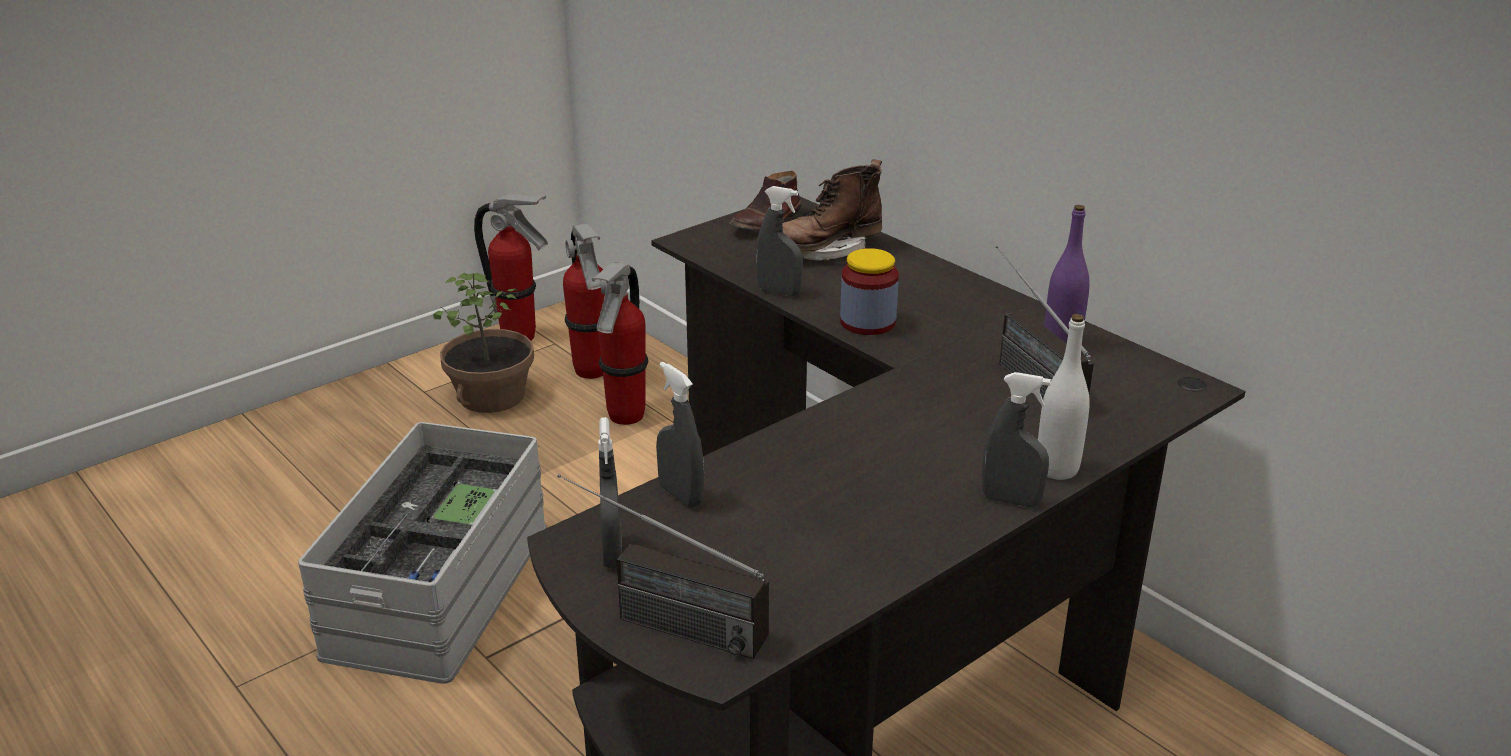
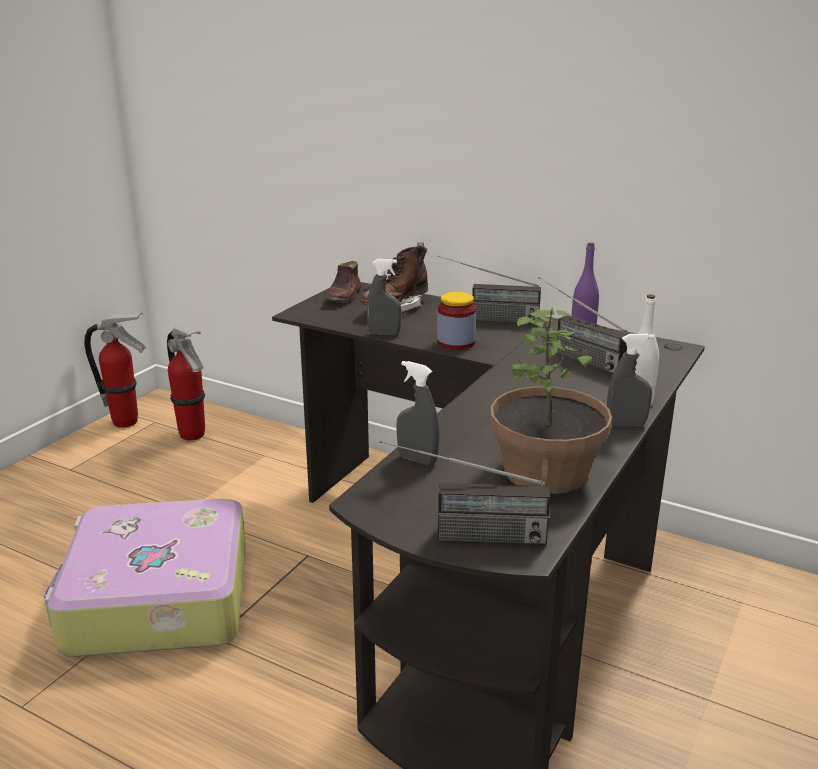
camera: 20 degrees left, 5 degrees down
(441, 589) = (156, 599): grey storage box -> suitcase
(492, 396) = (126, 463): potted plant -> potted plant (547, 472)
(612, 553) = (399, 502): grey spray bottle -> none
(625, 416) = (233, 459): fire extinguisher -> none
(941, 289) = (487, 319): none -> radio

